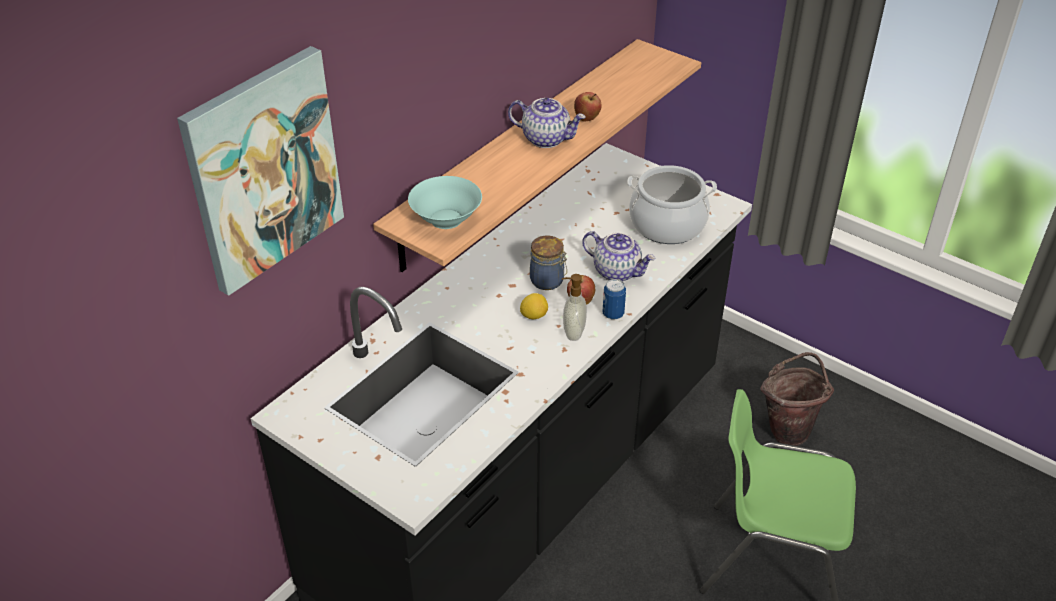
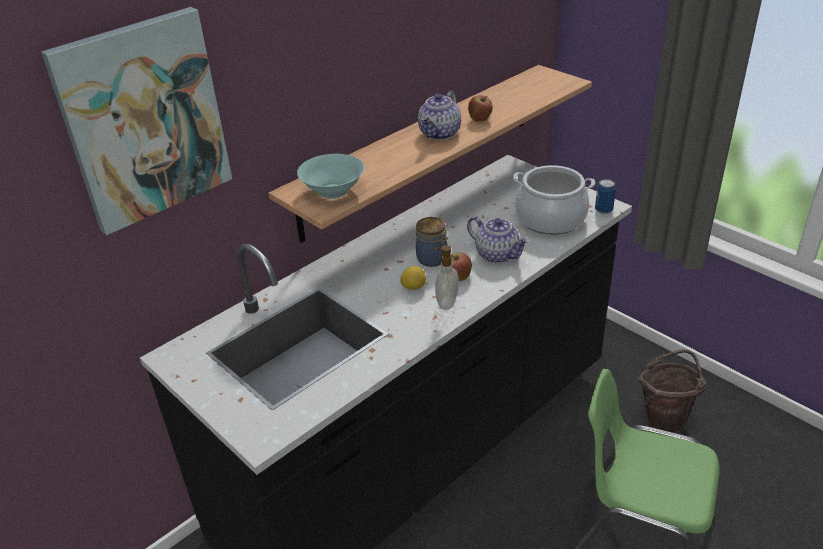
camera: 10 degrees right, 5 degrees down
(546, 139) = (440, 133): teapot -> teapot turned 90 degrees clockwise
(613, 314) = (486, 289): can -> can (603, 210)

